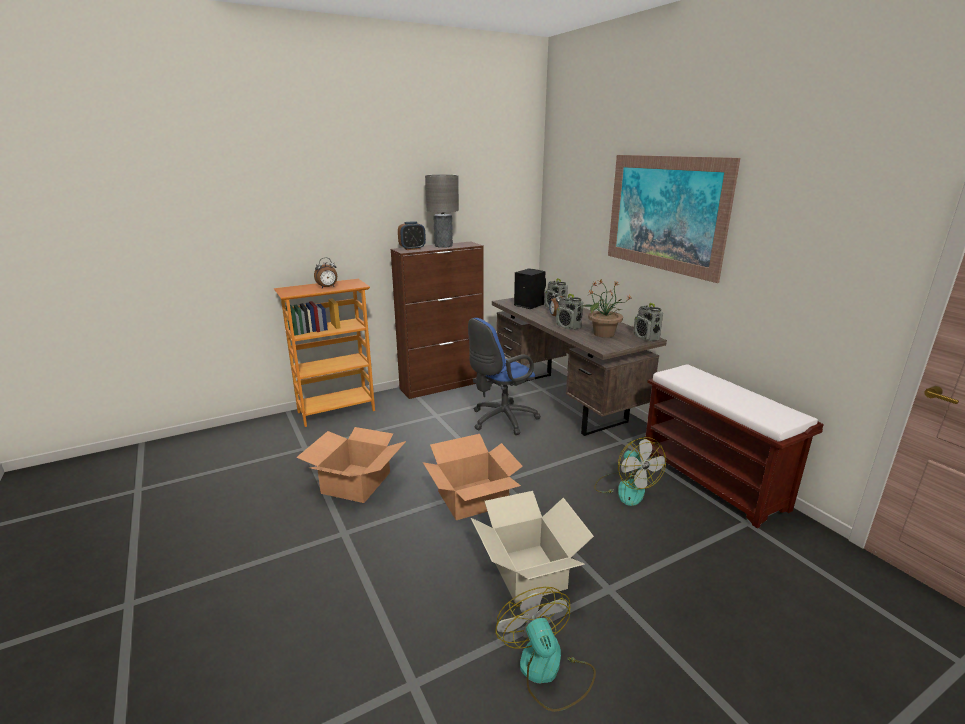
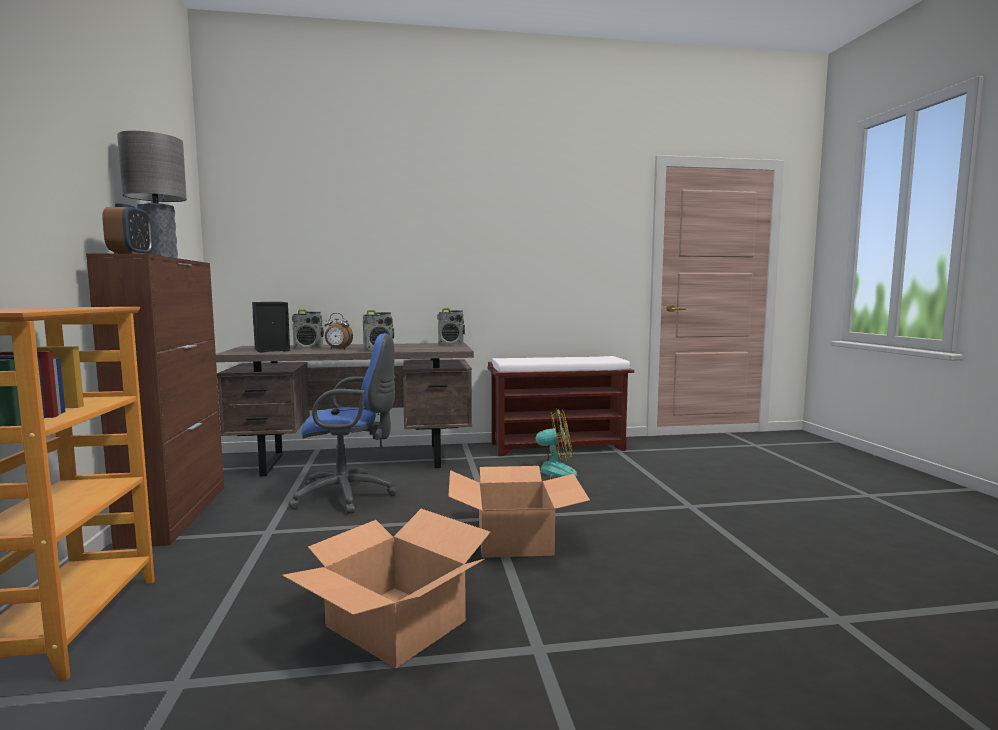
camera: 70 degrees left, 15 degrees down
(327, 287) = (58, 308): alarm clock -> none
(500, 420) = (349, 496): blue office chair -> blue office chair turned 75 degrees counterclockwise
(529, 572) = (662, 532): cardboard box -> none
(547, 671) = (795, 548): fan -> none
(603, 334) = (420, 347): potted plant -> none
(665, 214) = (432, 220): picture -> none

